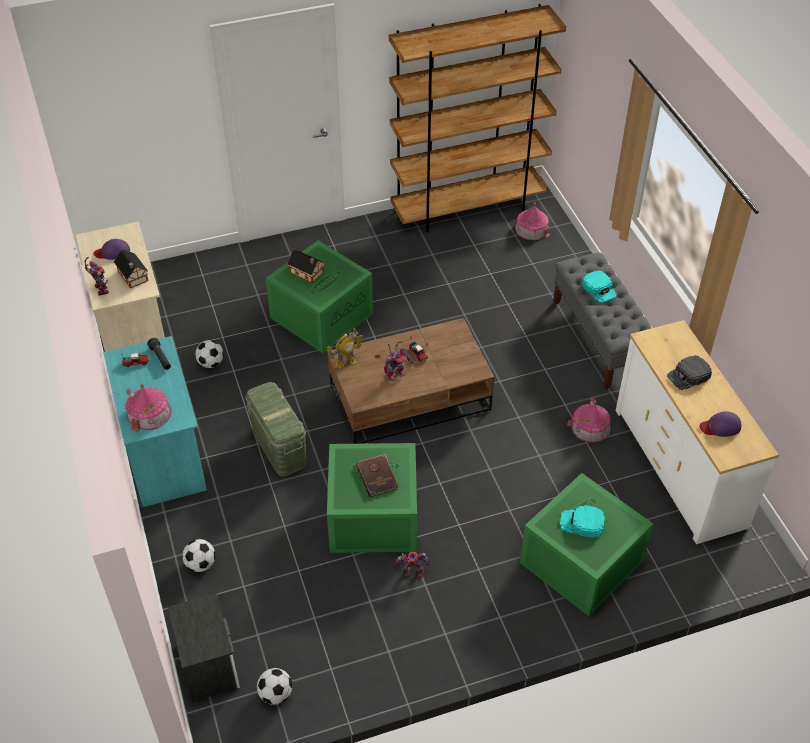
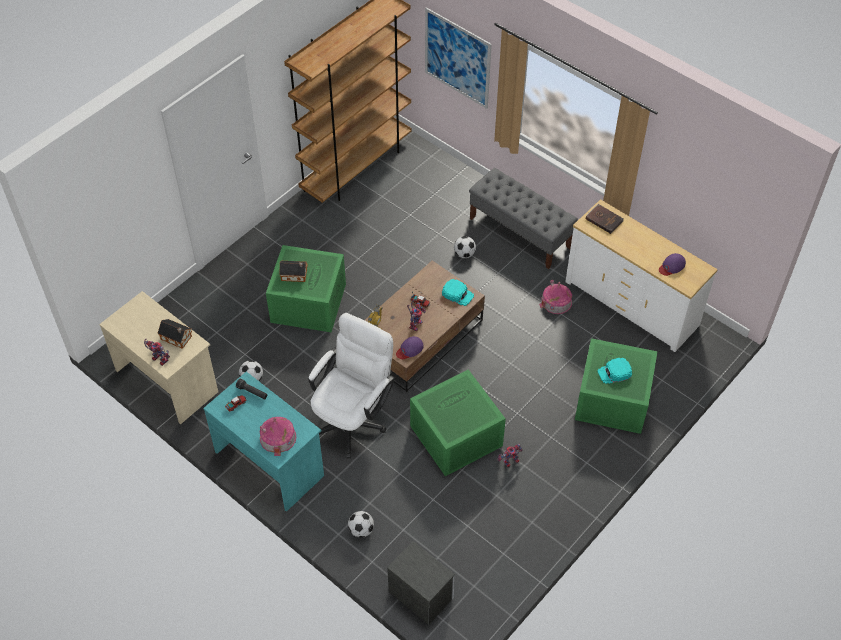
camera: 30 degrees left, 5 degrees up
(112, 252) = (143, 325): purple cap -> purple cap (409, 349)
(276, 694) = (480, 589): football -> football (464, 254)
(279, 447) = (353, 418): green storage box -> white office chair
(377, 476) = (460, 405): brown book -> brown book (604, 219)
(531, 229) = (415, 165): toy house -> none
(599, 107) = (457, 58): none -> picture
(599, 289) = (514, 197): turquoise cap -> turquoise cap (458, 294)
(688, 376) = (629, 239): black cap -> none

